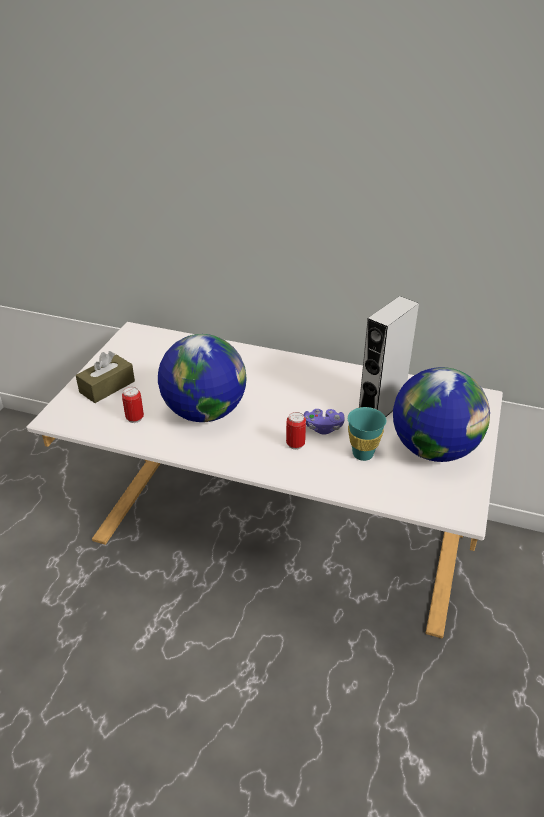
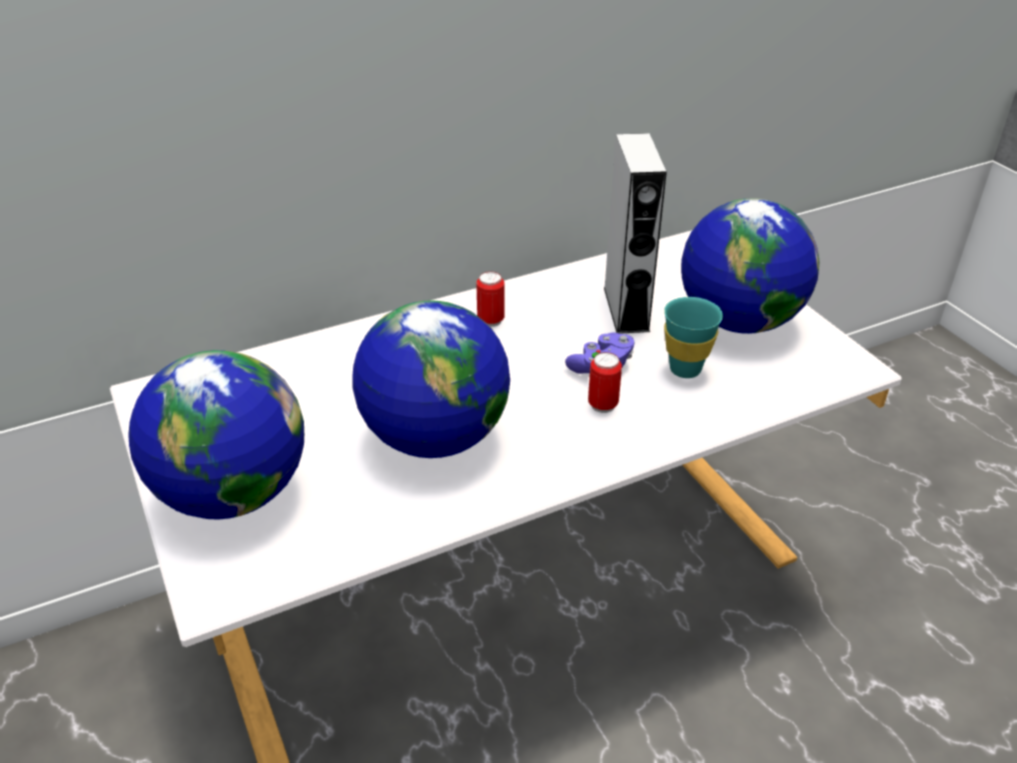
camera: 45 degrees left, 0 degrees up
(107, 387) = (233, 493): brown tissue box -> globe
(135, 418) = (349, 508): can -> can (490, 321)

